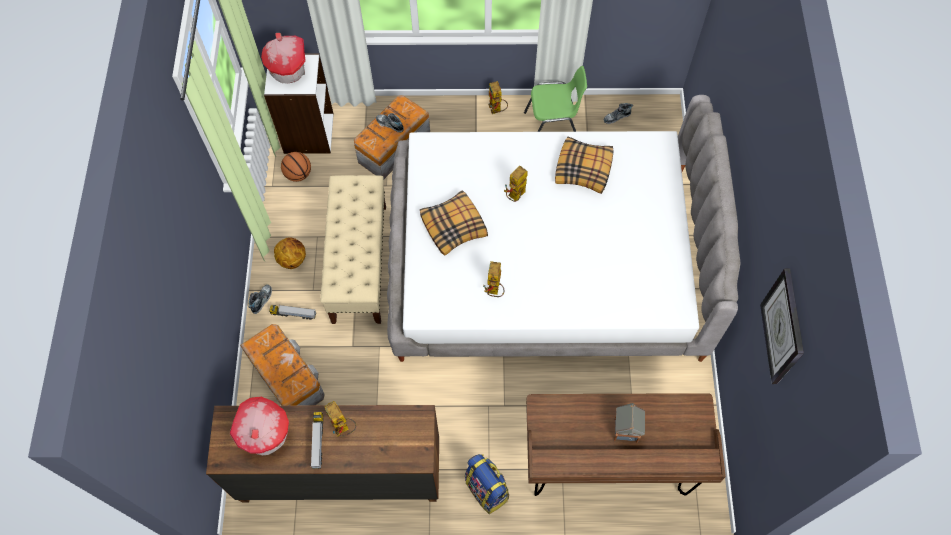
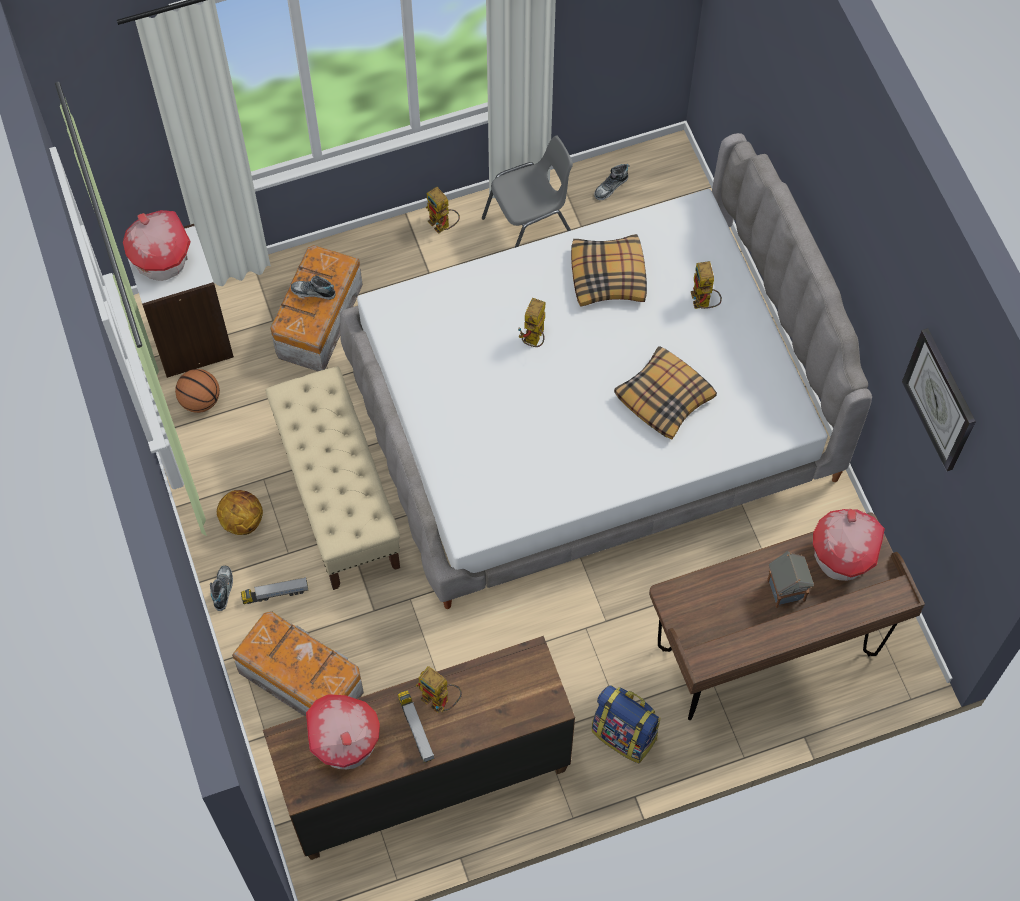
camera: 20 degrees left, 0 degrees up
(454, 226) = (468, 404): pillow -> pillow (665, 397)
(494, 291) = (554, 471): toy robot -> toy robot (703, 303)
(552, 129) = (530, 230): green chair -> grey chair
(677, 418) = (842, 554): none -> toy house

